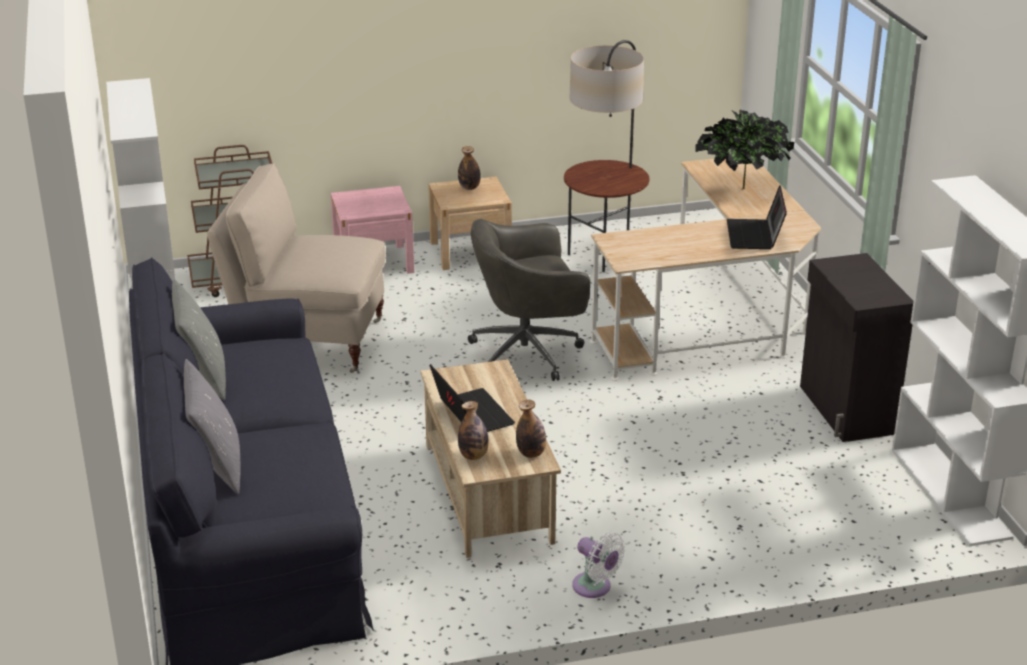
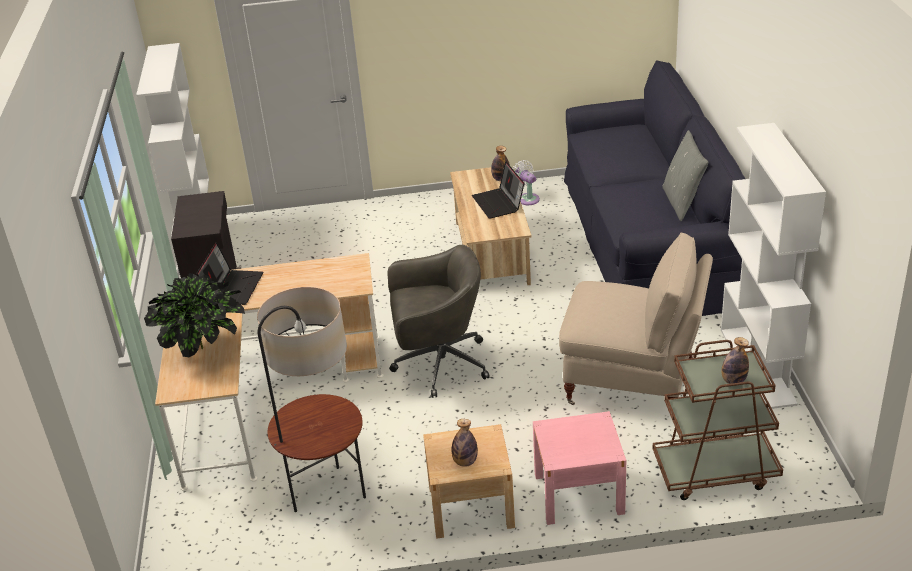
camera: 170 degrees left, 5 degrees up
(217, 466) = (654, 150): grey pillow -> none
(531, 453) = (465, 180): bottle -> bottle (733, 381)
(595, 587) = (439, 201): white fan -> white fan (527, 198)

